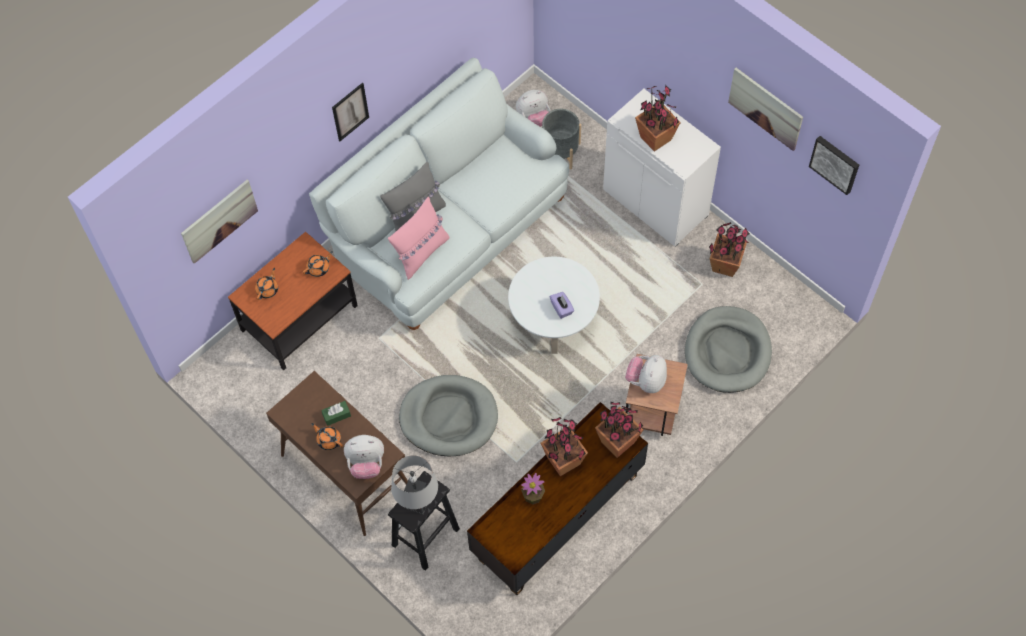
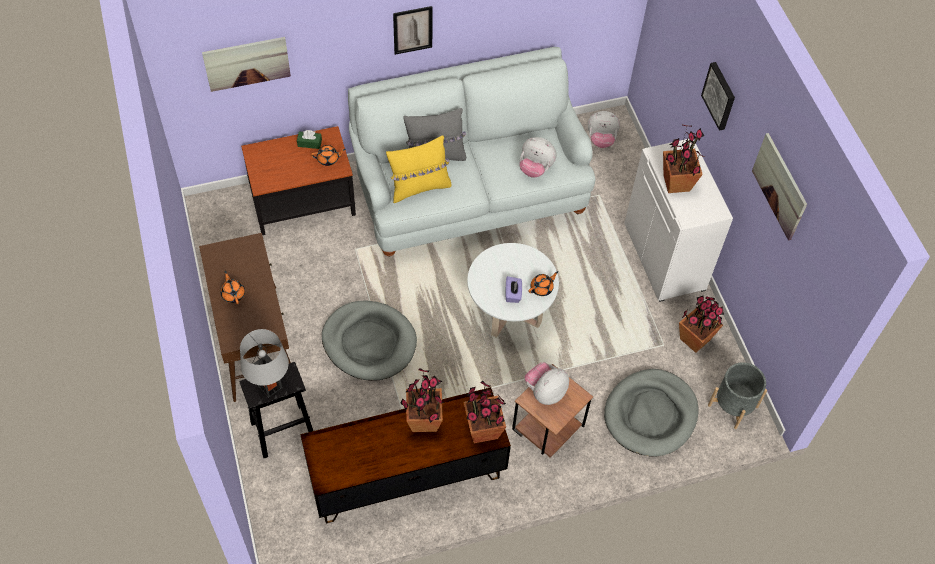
camera: 25 degrees right, 5 degrees down
(267, 289) = (276, 155): orange teapot -> orange teapot (542, 288)
(336, 415) = (254, 277): green tissue box -> green tissue box (309, 143)
(366, 463) = (250, 329): plush toy -> plush toy (535, 168)
(421, 253) = (419, 187): pink pillow -> yellow pillow
(533, 496) = (377, 436): potted plant -> none
(560, 152) = (606, 176): grey planter -> grey planter (733, 406)
(835, 163) = (819, 266): picture -> picture (720, 95)

